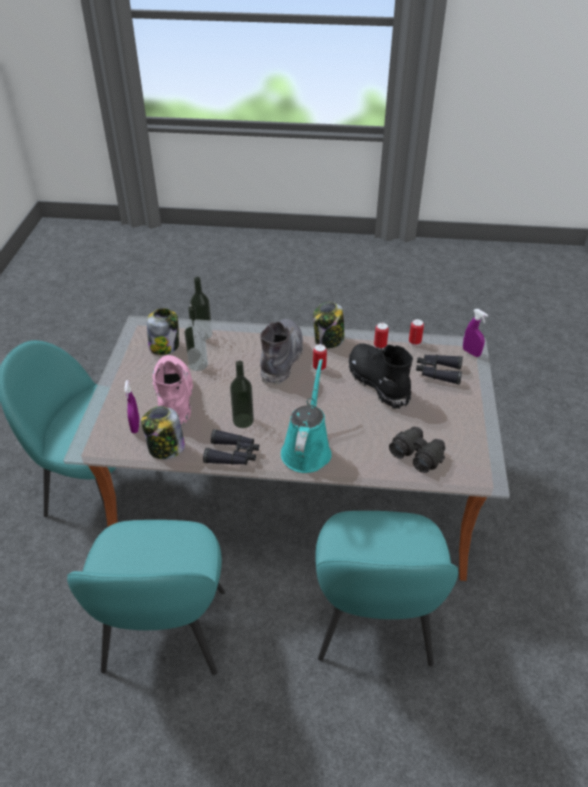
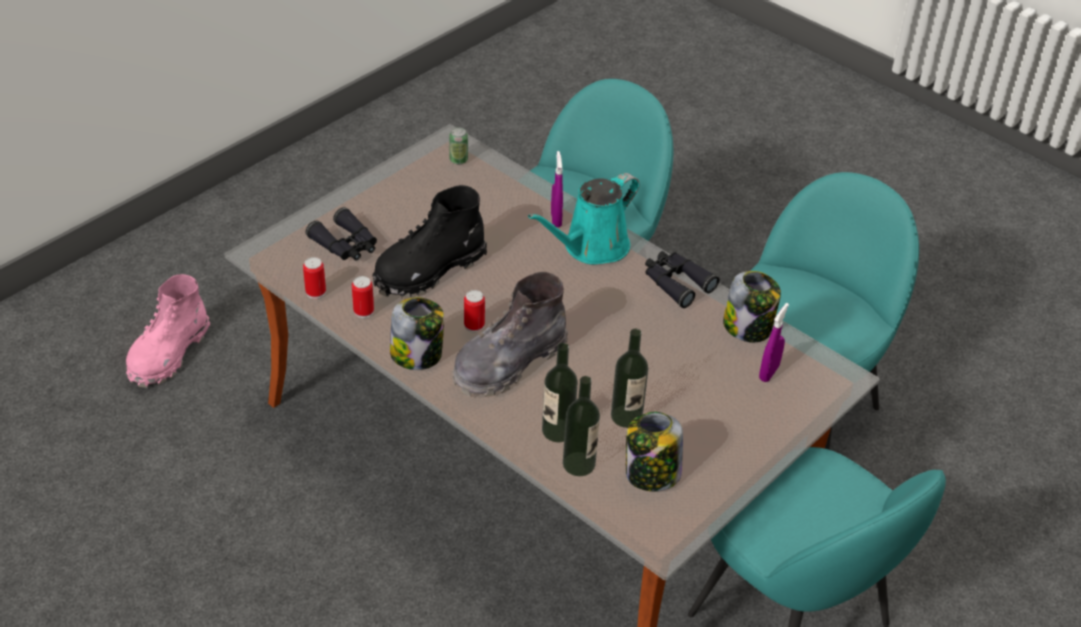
camera: 145 degrees left, 0 degrees up
(174, 398) = (695, 385): pink boot -> pink boot (168, 354)
(243, 420) = (632, 312): bottle -> bottle (558, 430)
(378, 383) = (429, 270): black boot -> black boot turned 45 degrees clockwise
(417, 454) = (485, 188): black binoculars -> none
(460, 466) = (458, 160): none -> can
(471, 352) = (273, 244): purple spray bottle -> purple spray bottle (556, 219)

